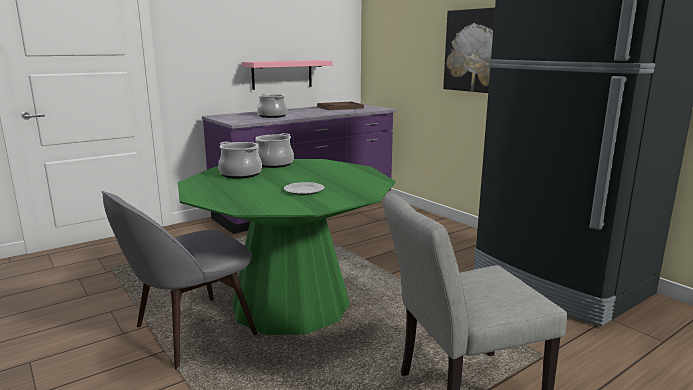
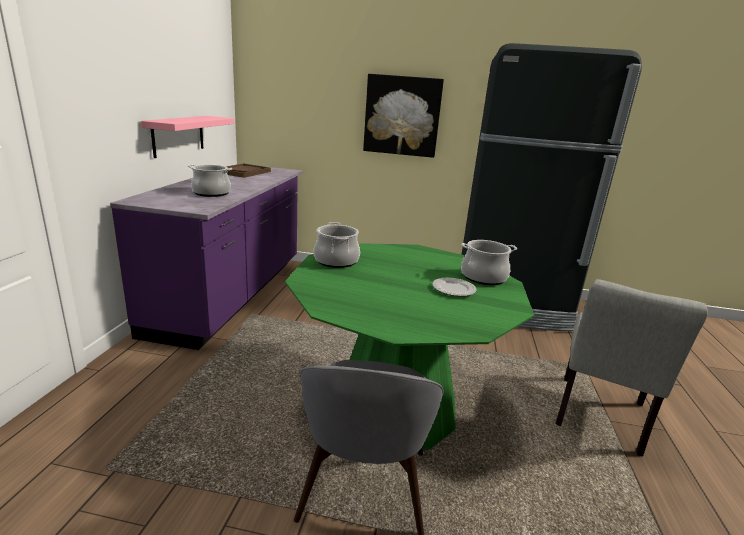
camera: 45 degrees left, 5 degrees up
(240, 174) = (344, 284): cooking pot -> cooking pot (483, 277)

